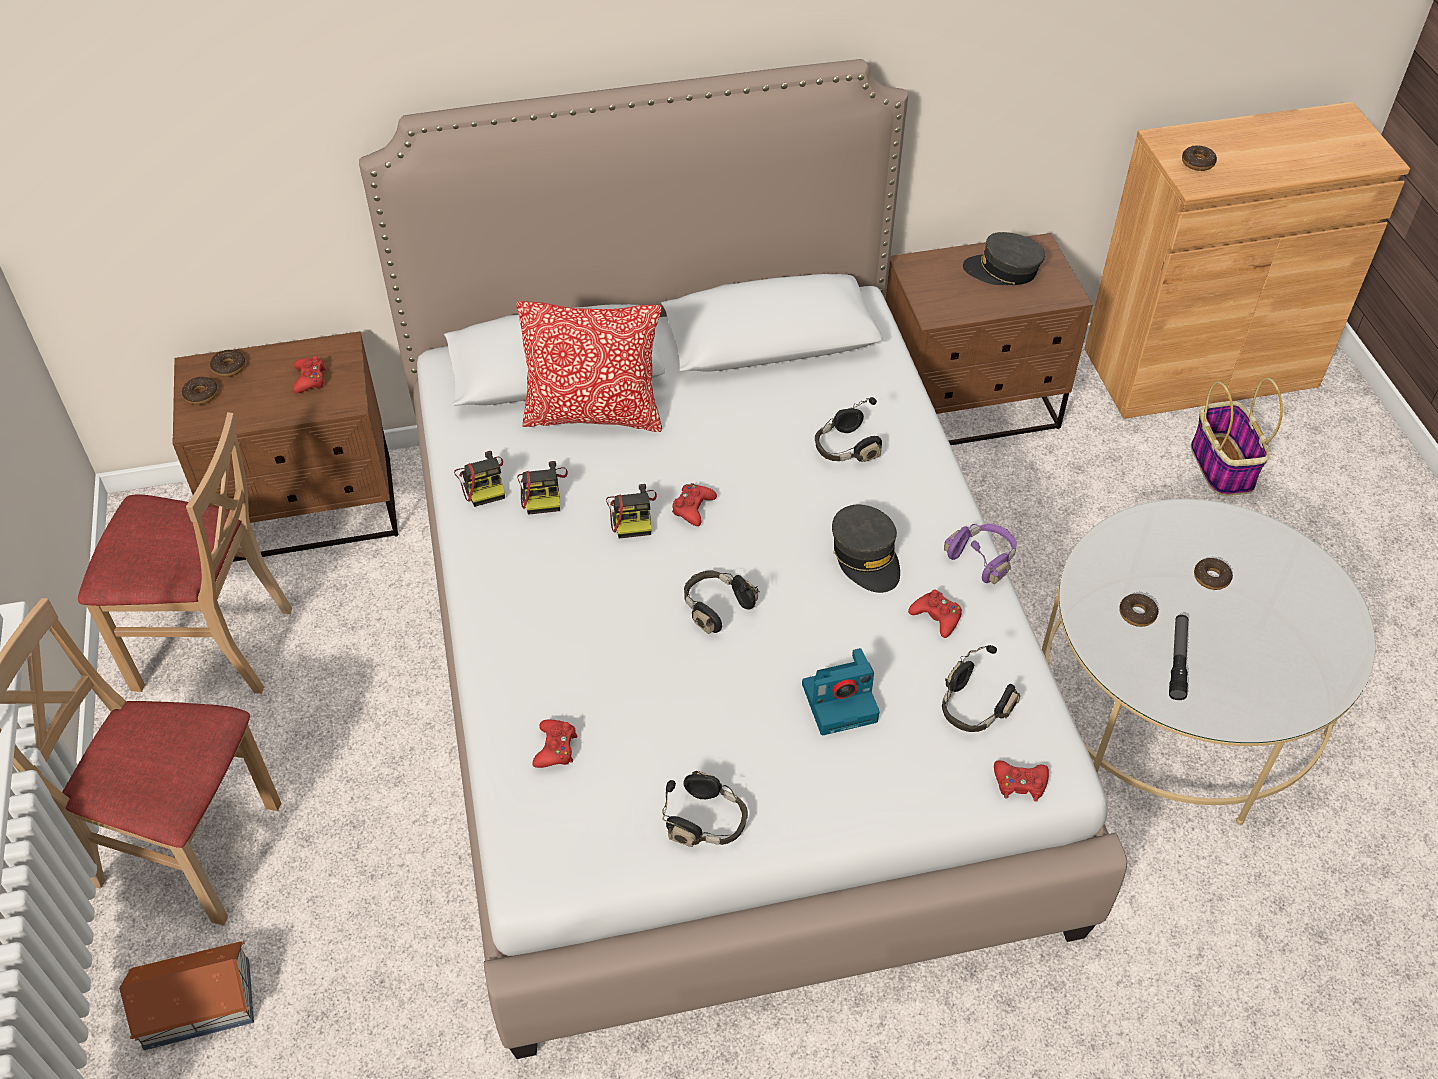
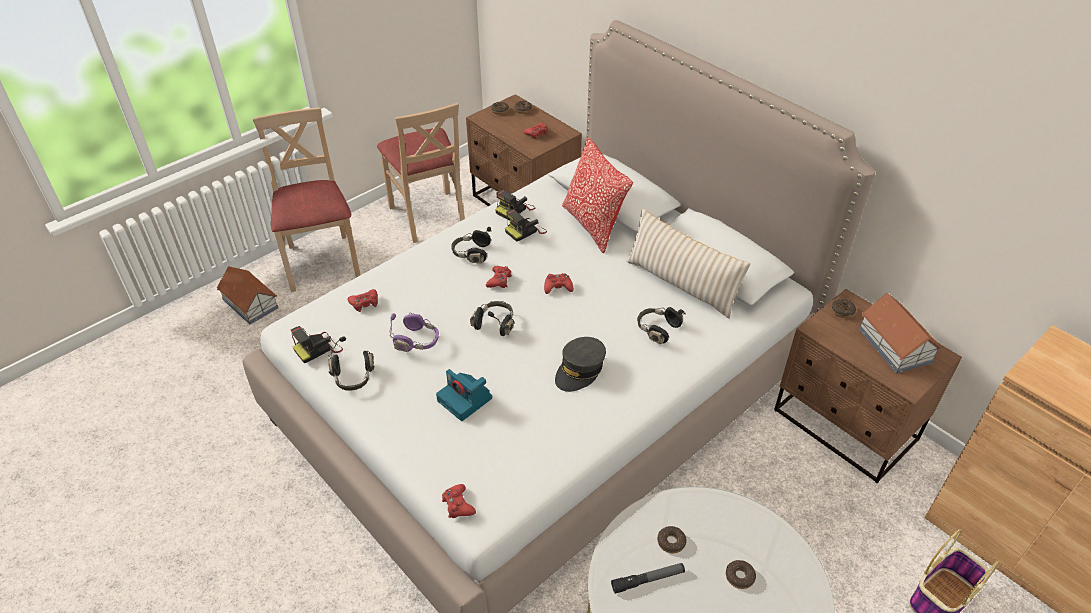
camera: 60 degrees right, 5 degrees down
(632, 514) = (535, 267): camera -> camera (318, 348)
(780, 386) = (681, 284): none -> beige pillow
(936, 617) = (558, 419): red game controller -> red game controller (499, 280)
(973, 708) = (500, 462): black headphones -> black headphones (472, 253)
(982, 559) = (621, 424): purple headphones -> purple headphones (417, 341)
(1003, 270) = (894, 346): grey cap -> toy house
(1197, 163) = (1056, 368): donut -> donut (842, 311)

